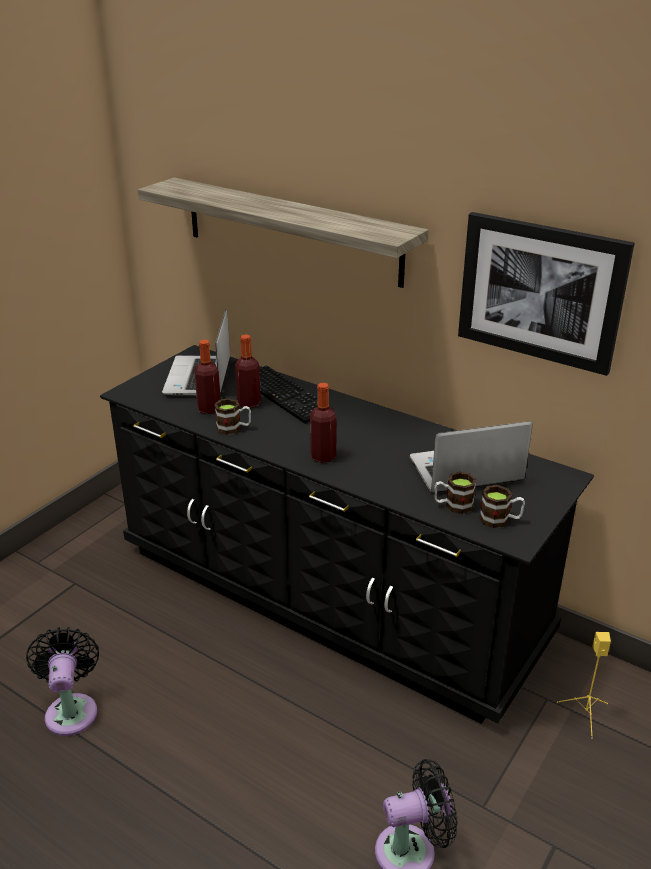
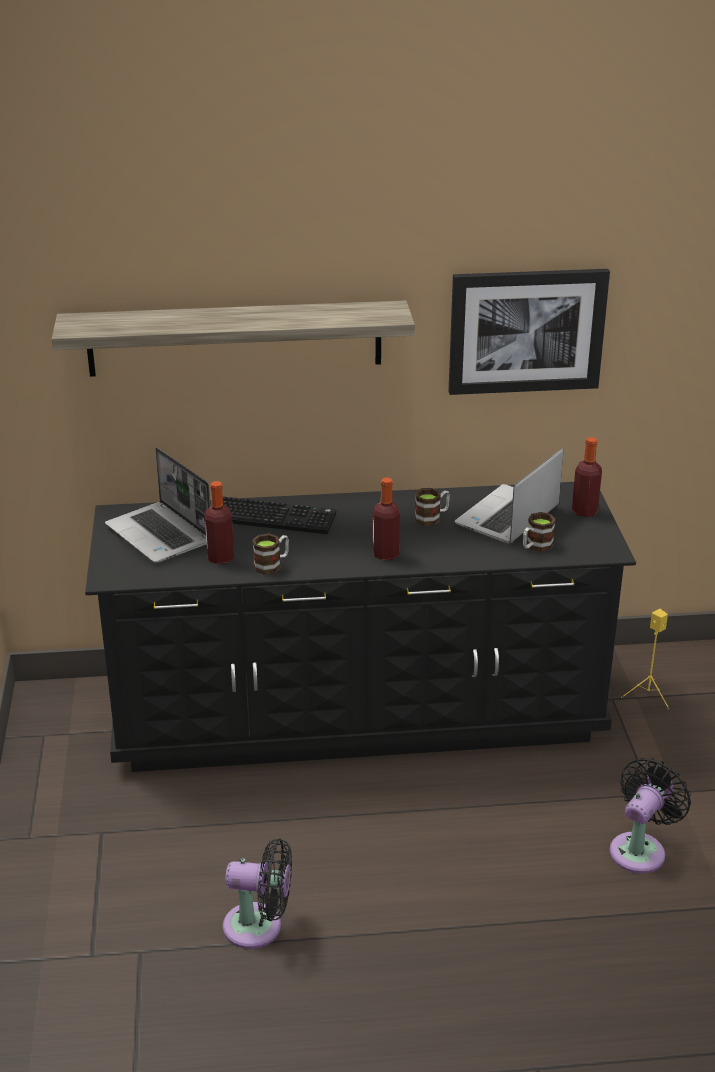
camera: 40 degrees left, 0 degrees up
(71, 710) = (259, 927): black fan -> black fan turned 150 degrees clockwise
(249, 403) = (248, 537): bottle -> bottle (584, 511)
(500, 520) = (581, 542): mug -> mug (432, 517)

